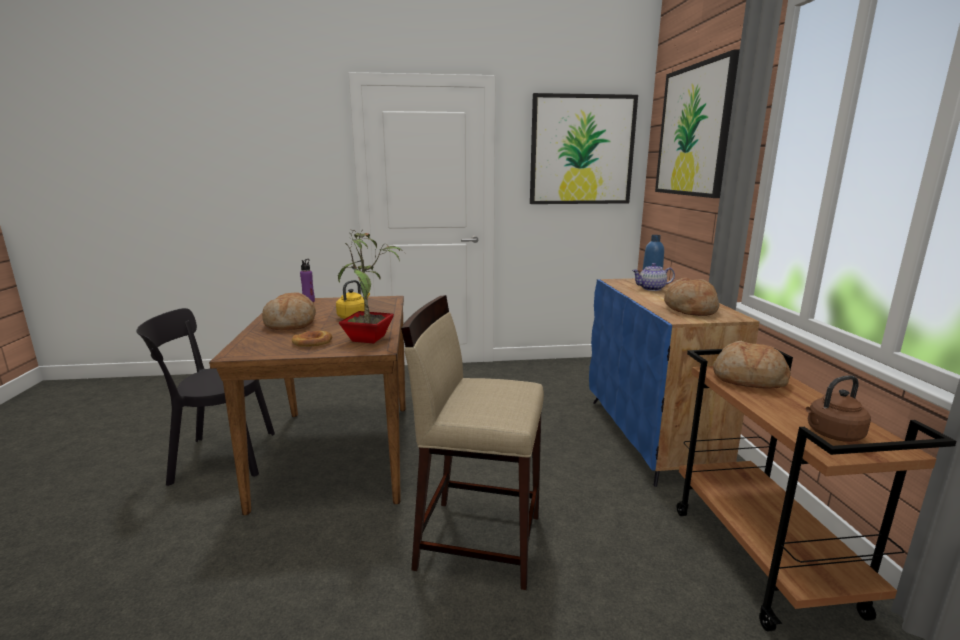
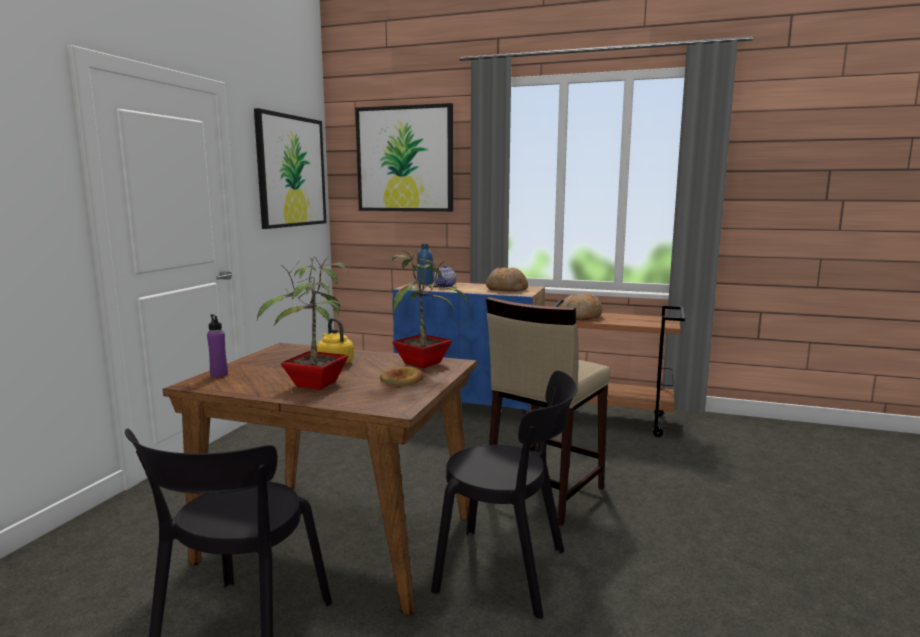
camera: 65 degrees left, 5 degrees down
(291, 323) = (314, 385): bread -> potted plant
(311, 551) = (508, 572): none -> black chair
(832, 434) = (652, 321): brown kettle -> none

